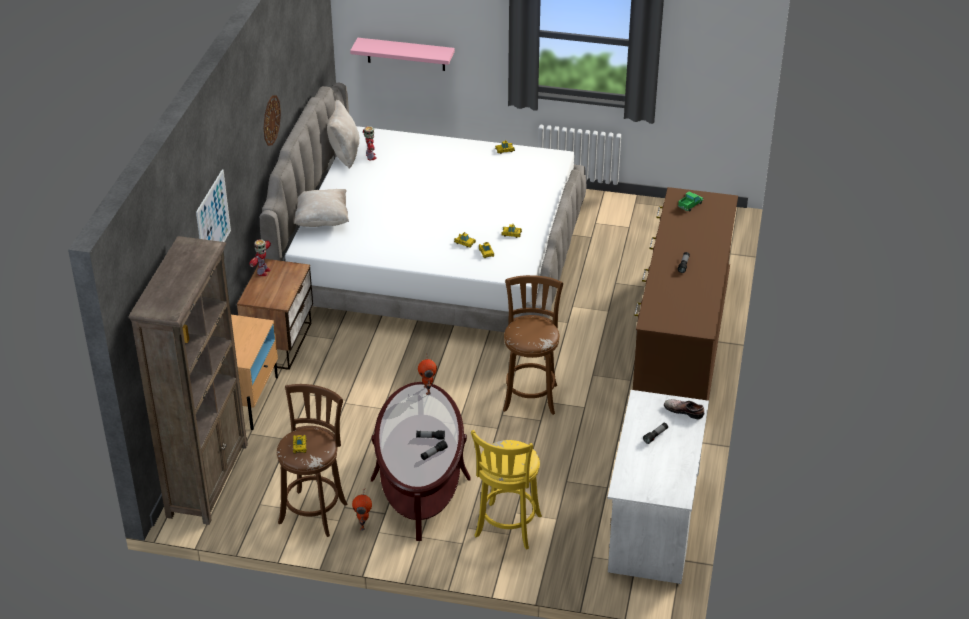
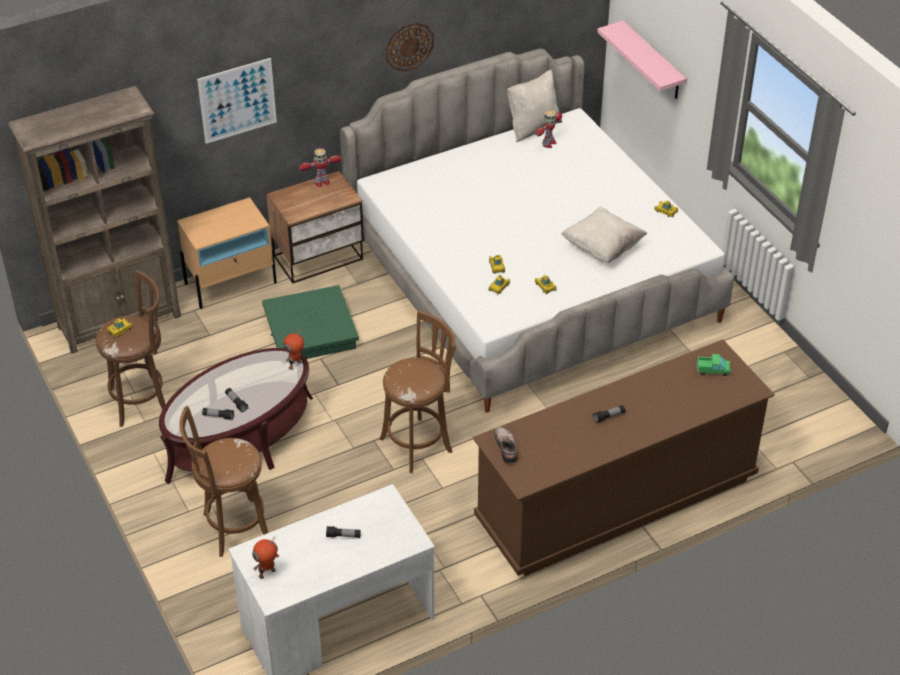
camera: 50 degrees right, 5 degrees up
(321, 220) = (426, 170): beige pillow -> beige pillow (602, 248)
(352, 387) = (310, 330): none -> green storage box
(363, 525) = (153, 438): toy robot -> toy robot (267, 574)
(507, 529) = (232, 529): yellow stool -> brown stool
(684, 410) = (401, 536): shoe -> shoe (507, 447)

